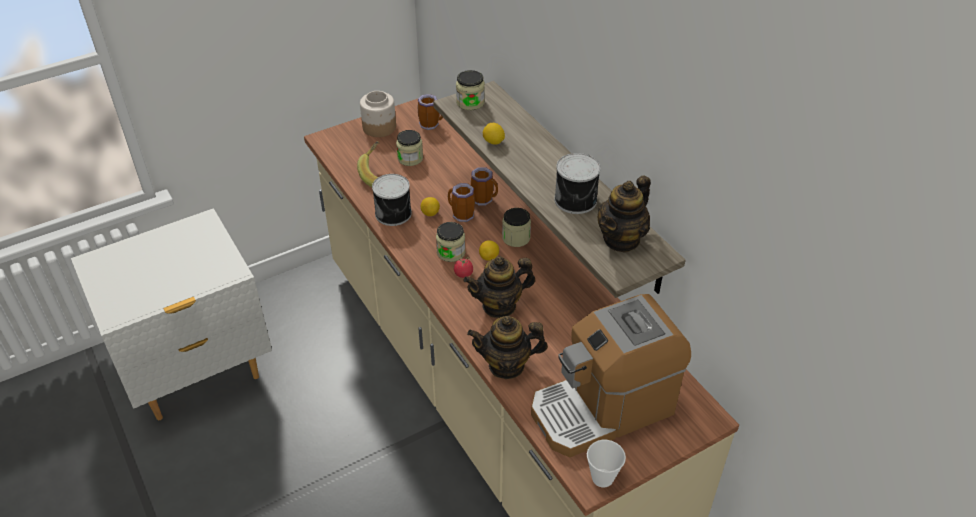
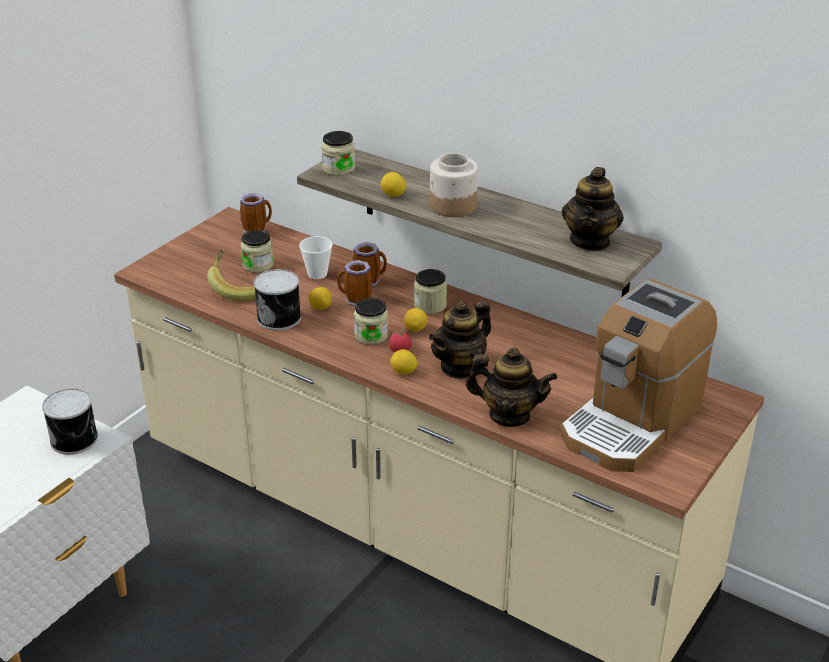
camera: 25 degrees left, 10 degrees down
(379, 127) = (198, 246): jar -> jar (453, 206)
(452, 295) = (403, 372): none -> lemon
(506, 365) = (509, 415): teapot -> teapot turned 135 degrees counterclockwise
(576, 200) = (519, 221): can -> can (75, 439)
(602, 478) = (677, 478): cup -> cup (317, 274)

